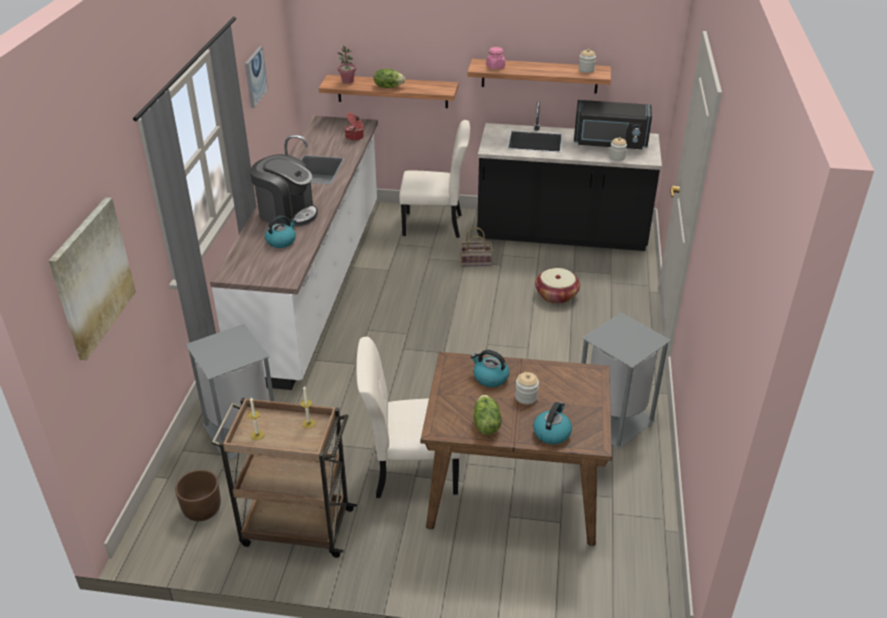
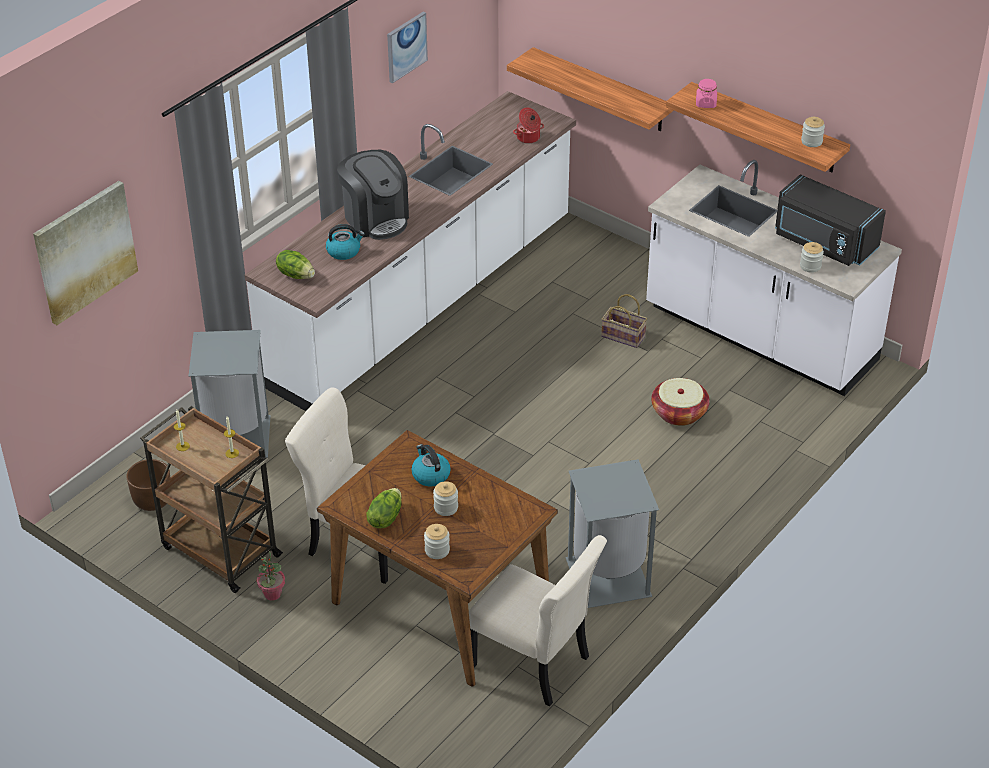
camera: 30 degrees right, 5 degrees up
(347, 81) = (547, 64): potted plant -> potted plant (272, 594)
(388, 87) = (586, 87): lettuce -> lettuce (296, 274)
(435, 225) = (617, 271): beige chair -> beige chair (533, 664)
(552, 432) = (437, 550): kettle -> jar
(561, 234) = (759, 337): black counter -> white counter

